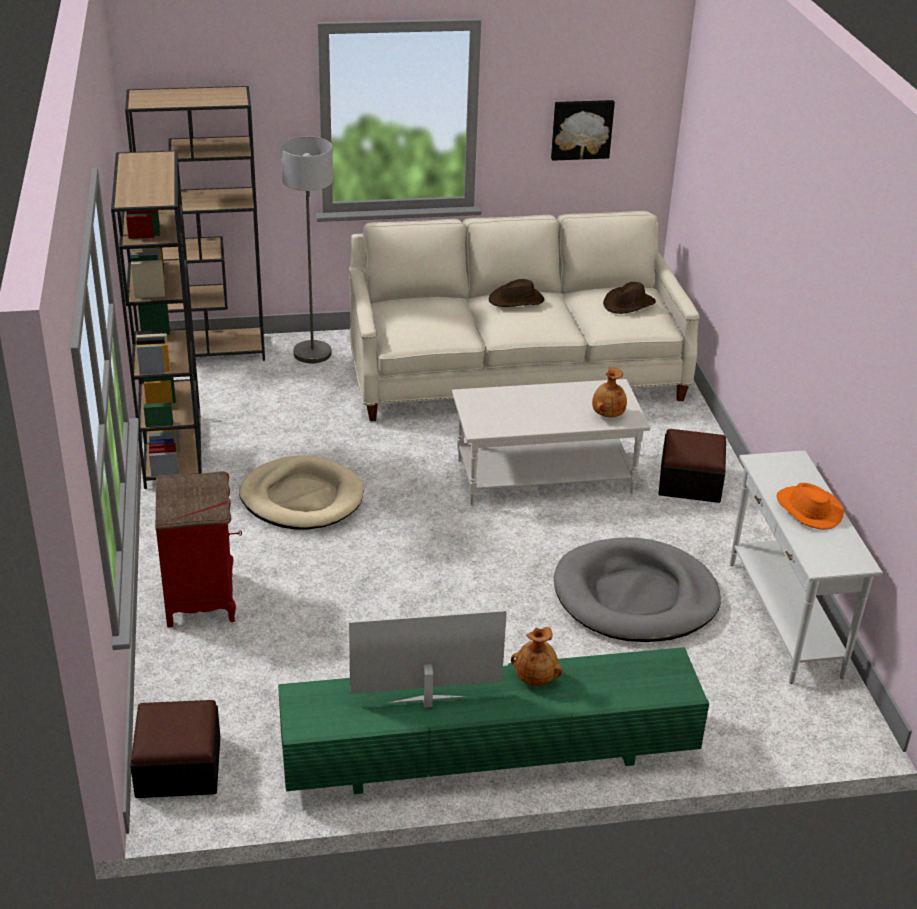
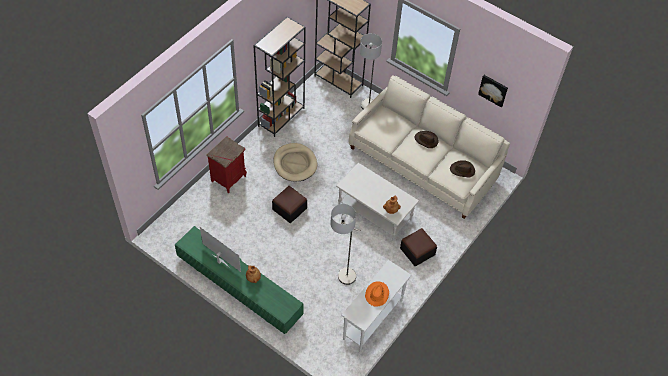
camera: 45 degrees right, 20 degrees up
(178, 767) = (167, 226): ottoman -> ottoman (289, 208)
(635, 596) = (341, 275): grey dog bed -> grey floor lamp

